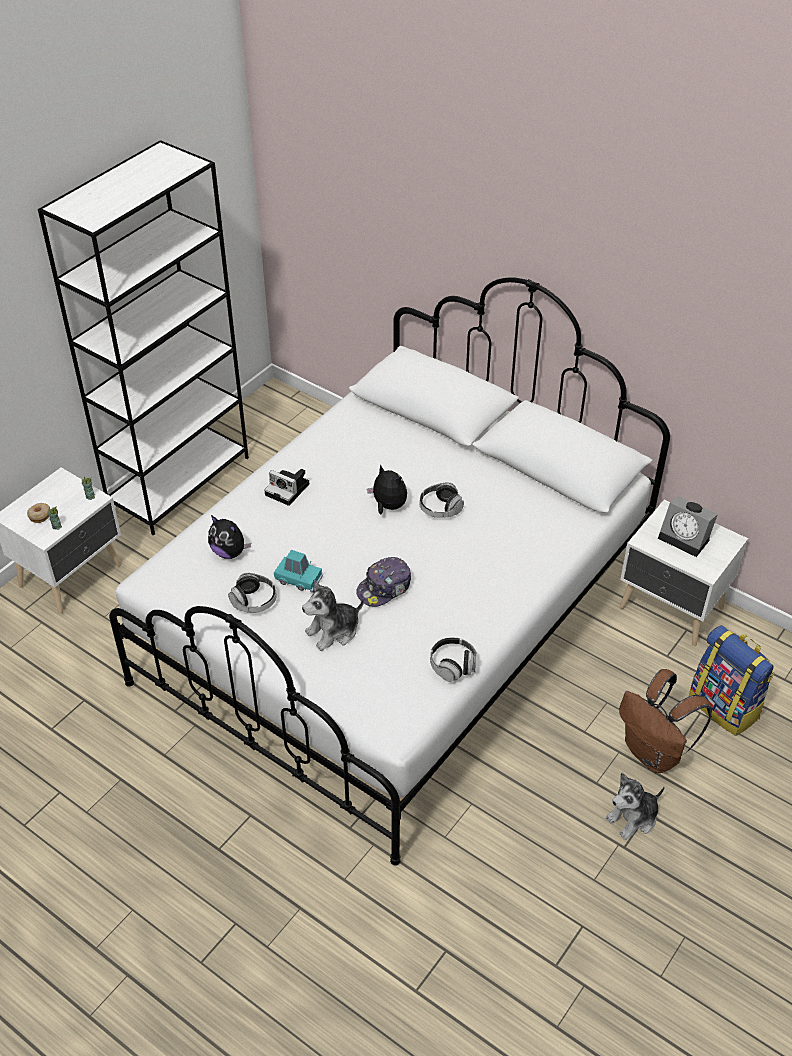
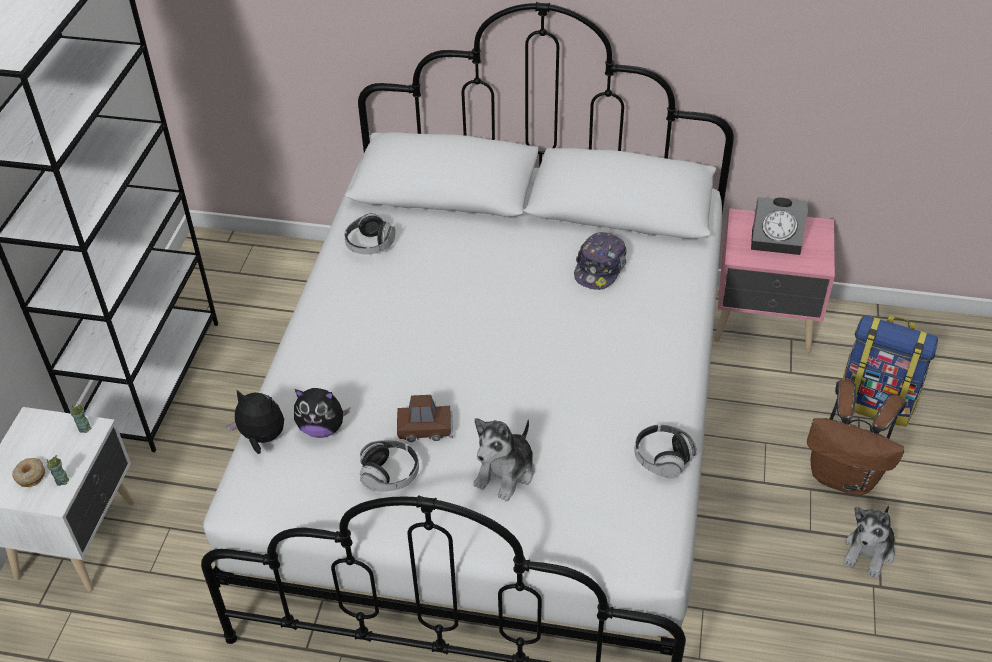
camera: 25 degrees left, 0 degrees up
(289, 490) = (346, 331): camera -> none
(299, 579) = (425, 428): turquoise toy car -> brown toy car
(384, 588) = (530, 402): cap -> cap (600, 268)
(388, 506) = (471, 310): plush toy -> plush toy (261, 438)
(440, 508) = (530, 292): headphones -> headphones (370, 245)
(671, 610) = (764, 324): white nightstand -> pink nightstand

